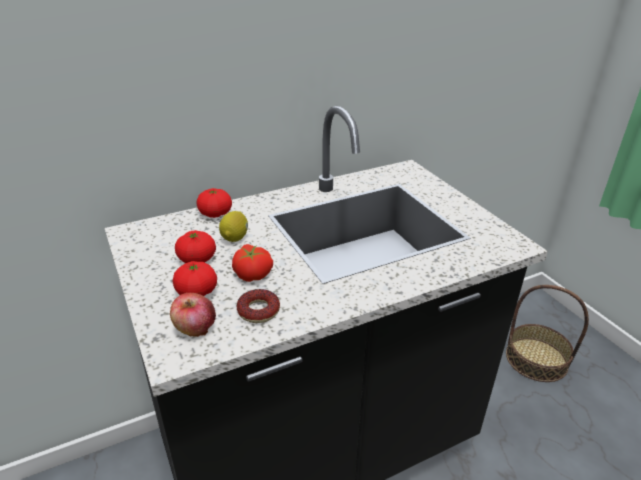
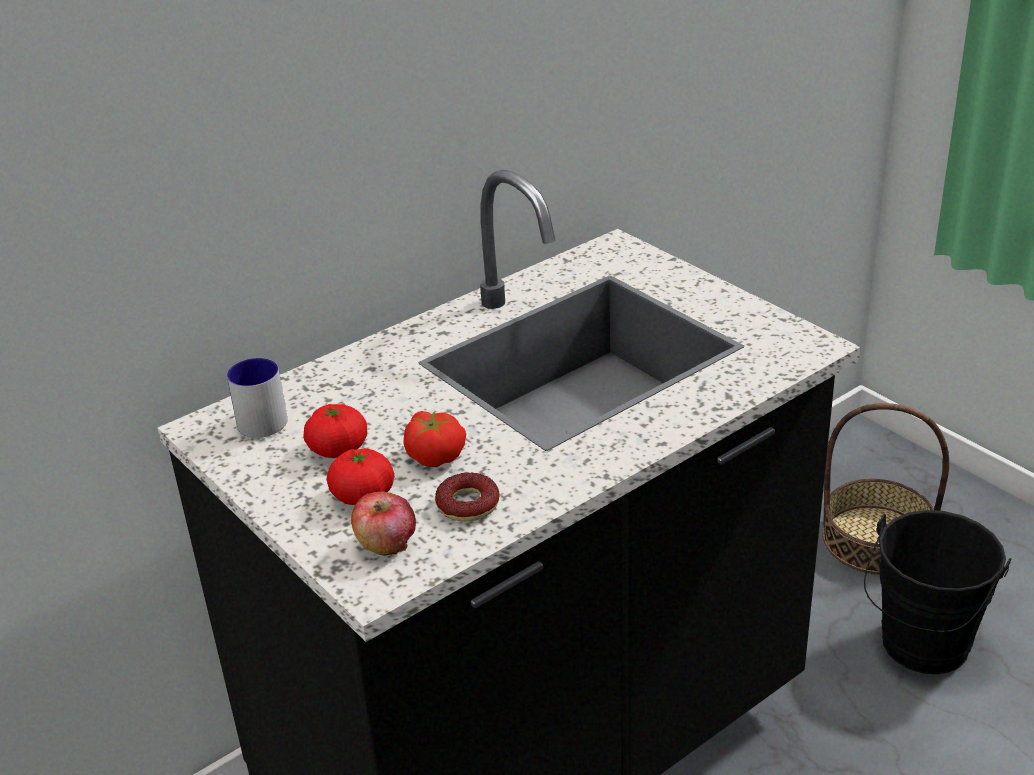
camera: 10 degrees left, 0 degrees up
(166, 232) = (266, 417): none -> mug
(215, 213) = (330, 374): tomato -> none
(235, 237) = (382, 406): lemon -> none
(552, 432) = (921, 650): none -> black bucket

